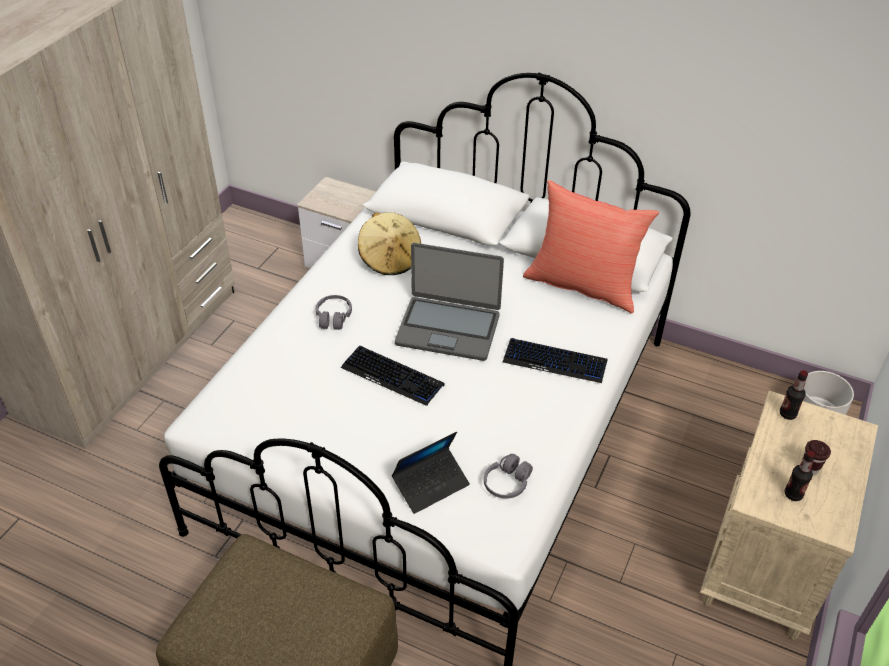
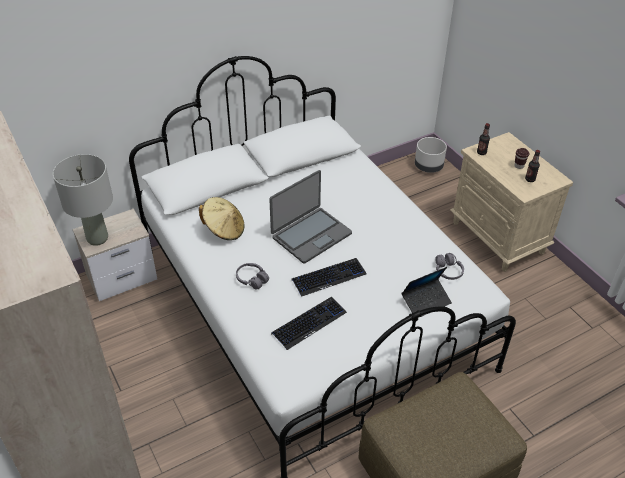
camera: 55 degrees left, 0 degrees up
(327, 198) = (97, 239): none -> grey table lamp
(431, 484) = (426, 301): laptop -> laptop turned 60 degrees clockwise
(555, 362) = (376, 208): keyboard -> keyboard (309, 323)
(583, 285) = (327, 167): red pillow -> none

